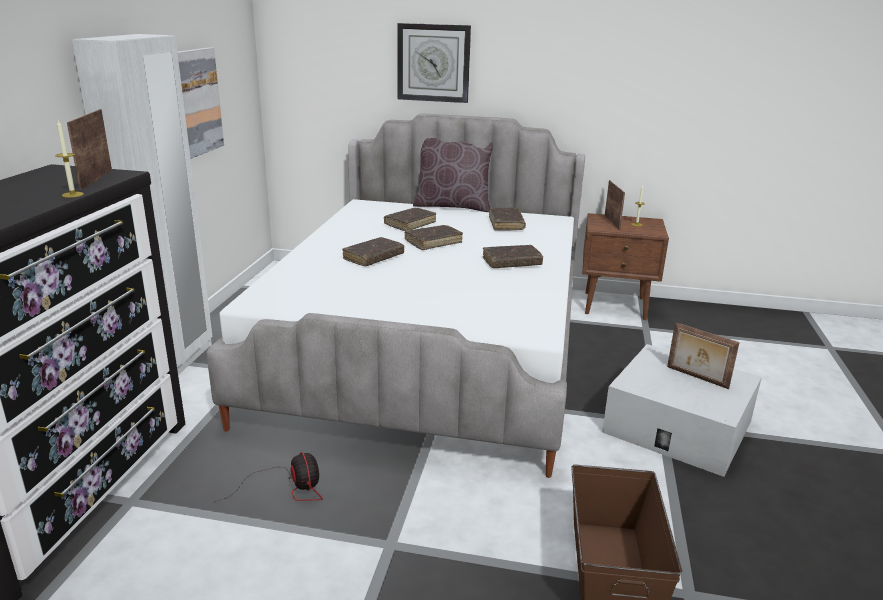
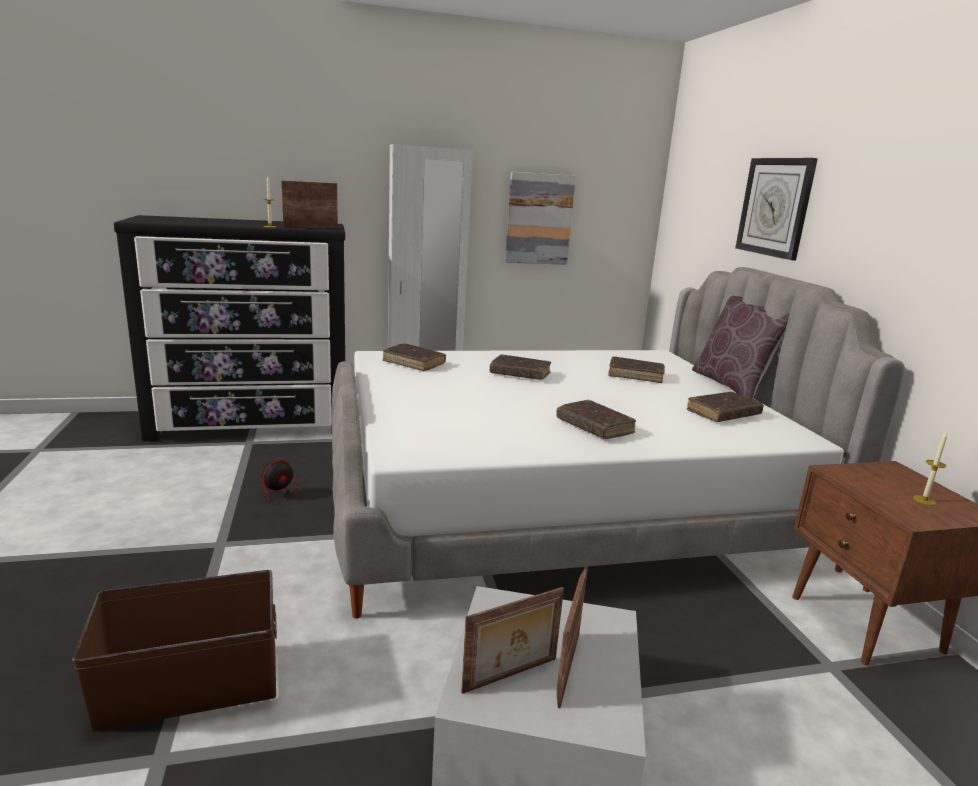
camera: 65 degrees right, 5 degrees down
(433, 242) = (598, 389): brown book -> brown book (414, 363)
(612, 222) = (889, 480): picture frame -> picture frame (511, 676)

